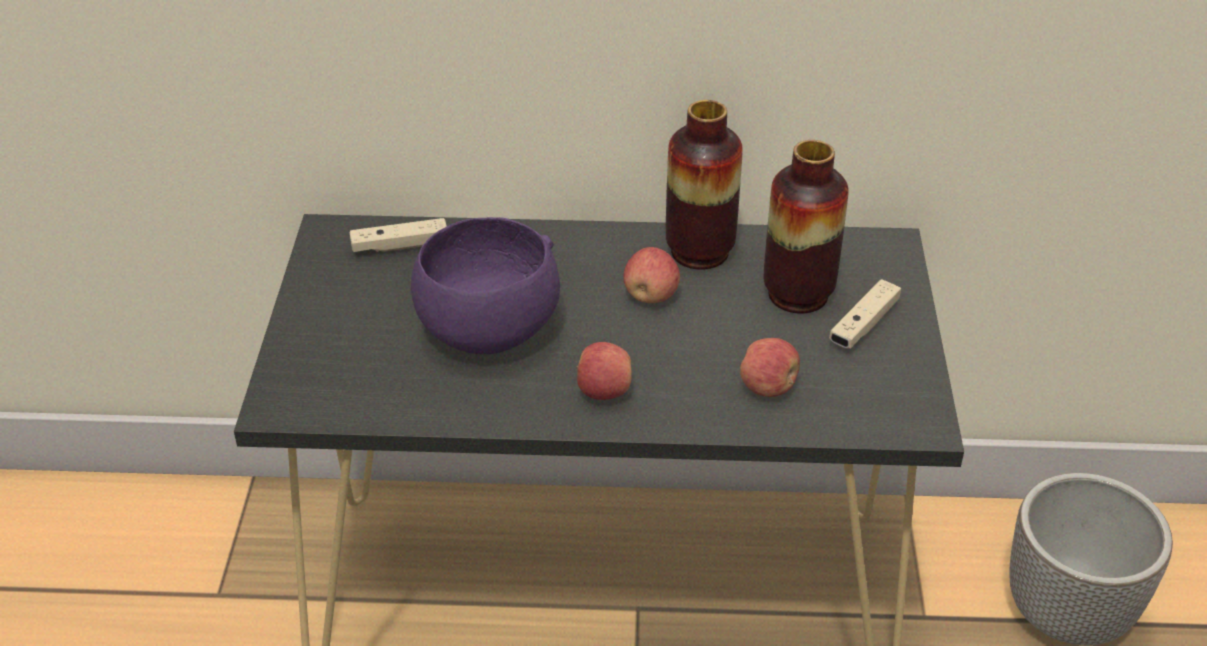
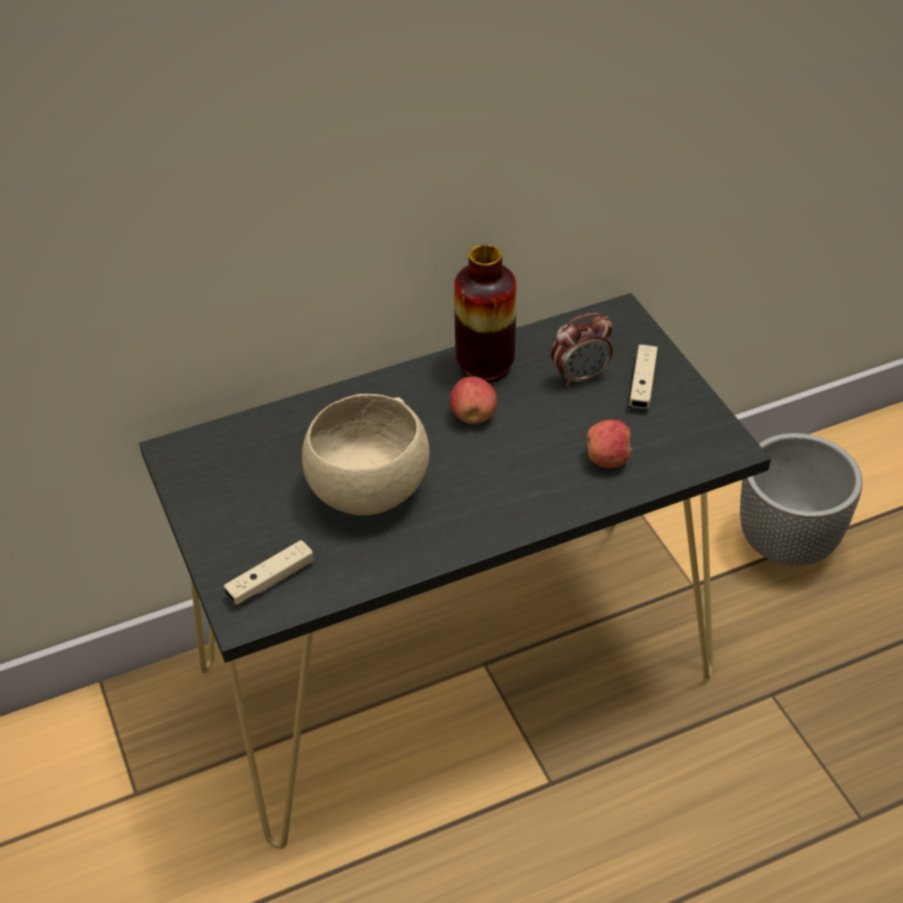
camera: 25 degrees left, 5 degrees up
(400, 246) = (243, 443): beige game controller -> beige game controller (270, 580)
(485, 332) = (367, 492): purple bowl -> beige bowl
(603, 391) = (491, 507): apple -> none
(798, 294) = (580, 376): vase -> alarm clock

